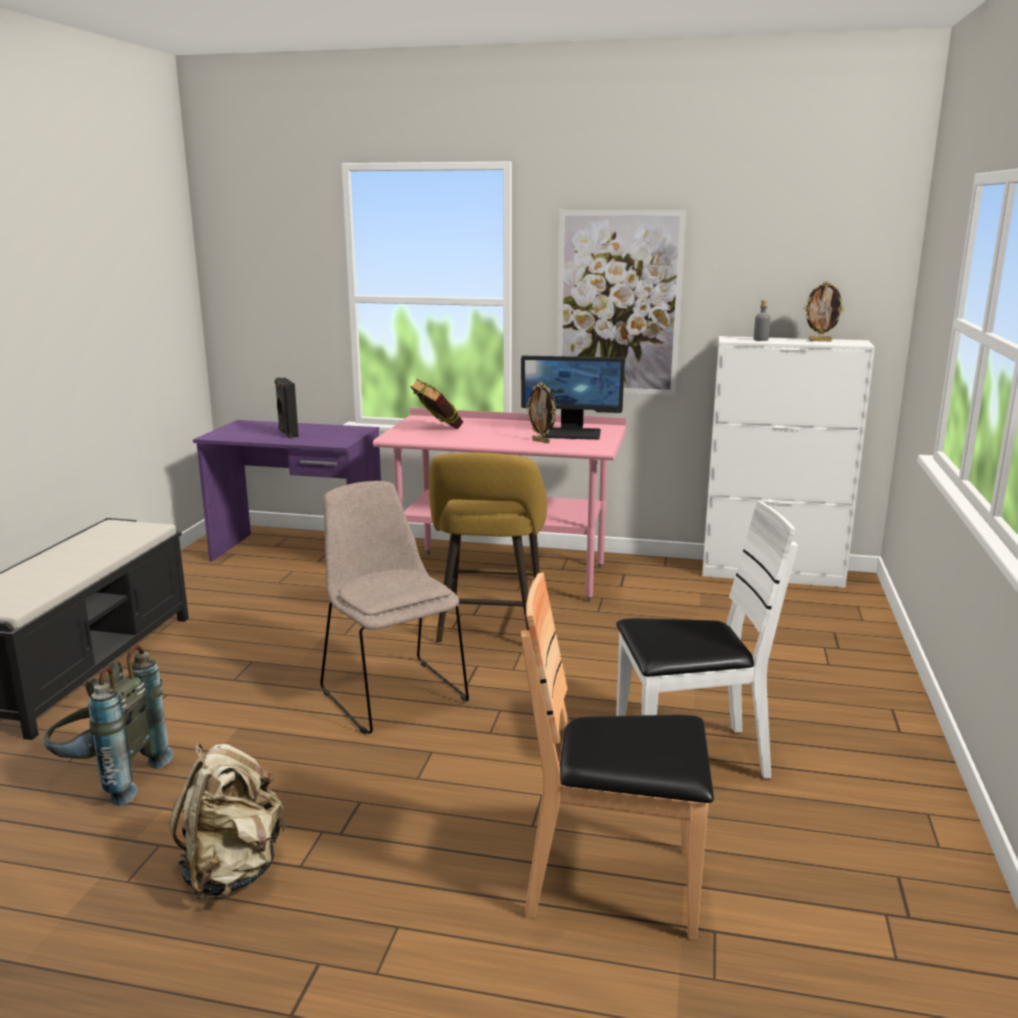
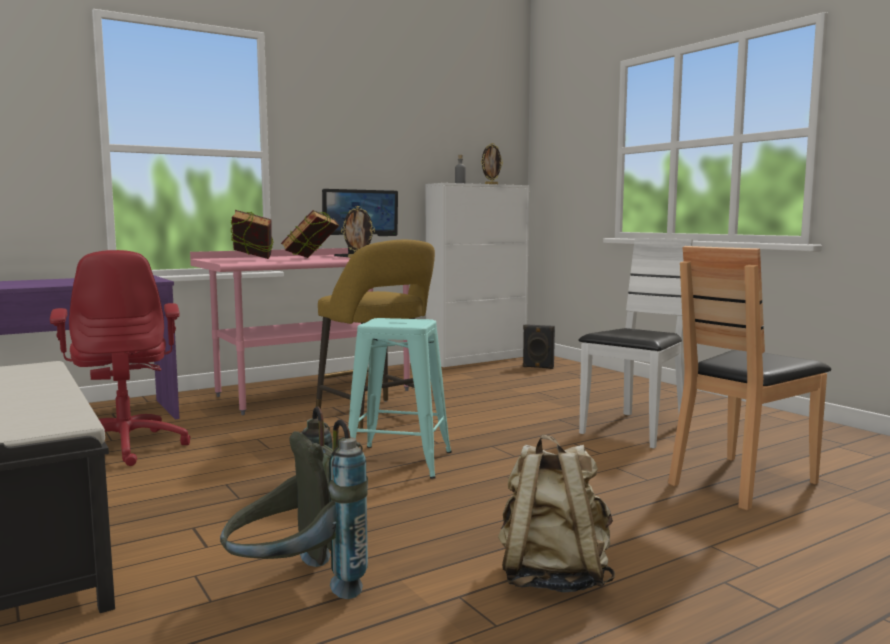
camera: 45 degrees left, 10 degrees down
(272, 594) = (126, 447): none -> red office chair
(287, 434) = (73, 281): black speaker -> black speaker (538, 367)
(392, 693) = (398, 462): beige chair -> turquoise stool
(490, 436) = (311, 258): none -> book
(618, 303) = (354, 158): picture -> none

